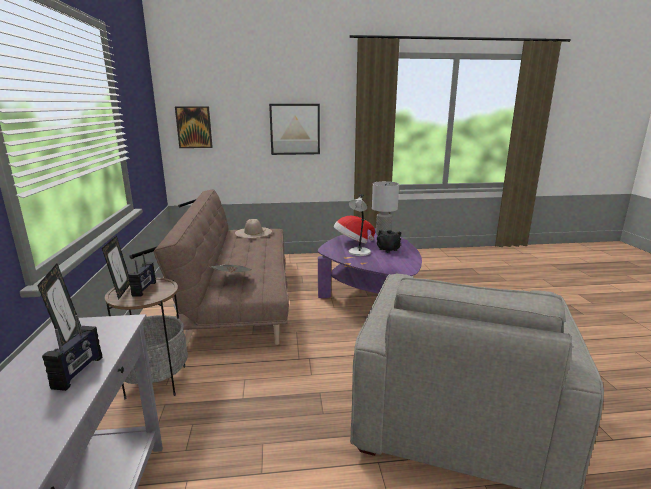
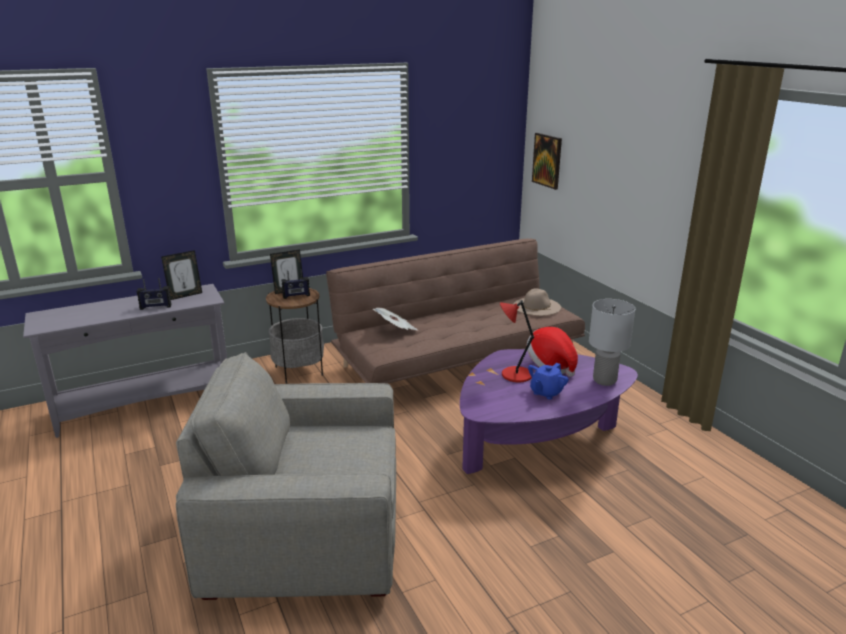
camera: 70 degrees right, 5 degrees up
(295, 129) = (634, 189): picture -> none
(359, 252) = (514, 375): grey table lamp -> red table lamp
(388, 249) = (546, 392): black teapot -> blue teapot

